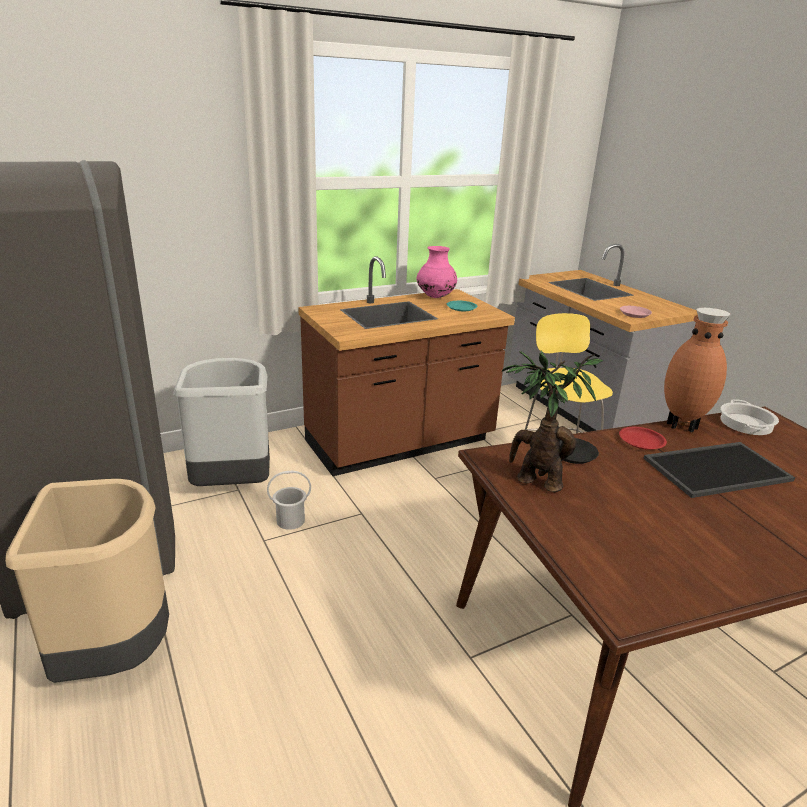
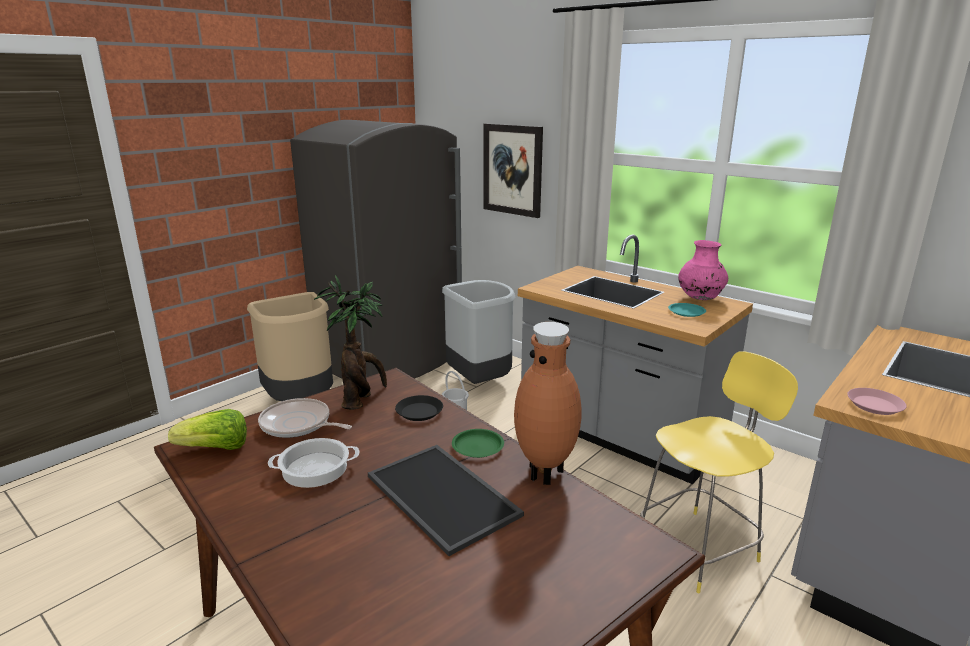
camera: 70 degrees right, 5 degrees down
(158, 214) = (512, 170): none -> picture
(400, 444) = (618, 435): brown counter -> grey counter
(585, 525) = (298, 424): none -> frying pan
(634, 588) = (215, 449): none -> lettuce
(641, 441) = (477, 447): red plate -> green plate
(746, 424) = (603, 527): cooking pot -> cooking pot (314, 469)

